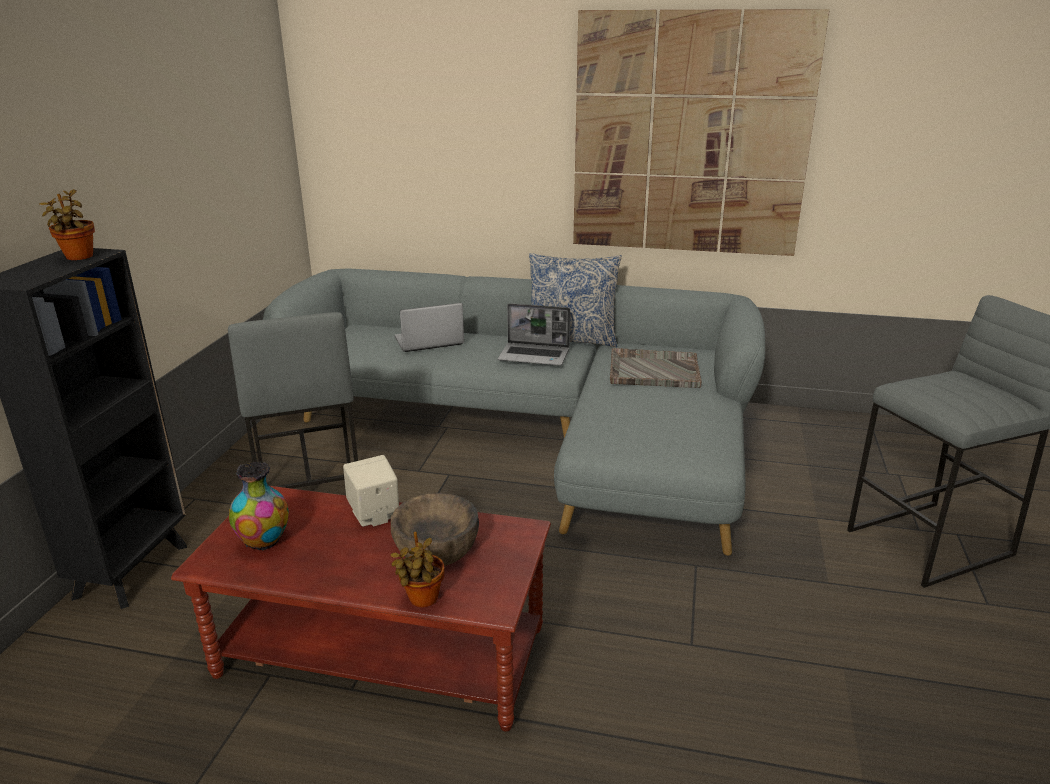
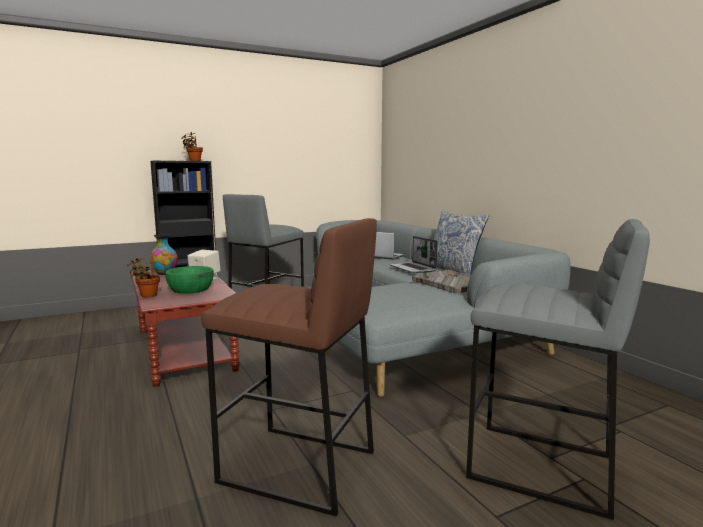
camera: 50 degrees right, 15 degrees down
(436, 547) = (191, 289): brown bowl -> green bowl
(689, 136) = (544, 131): picture -> none
(844, 680) = (297, 467): none -> brown stool

